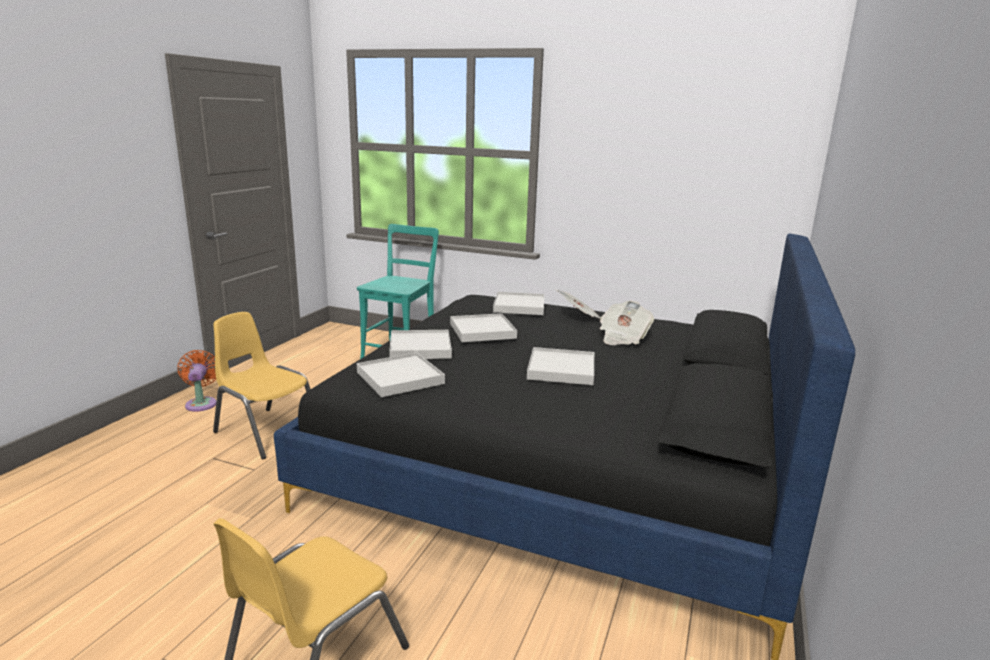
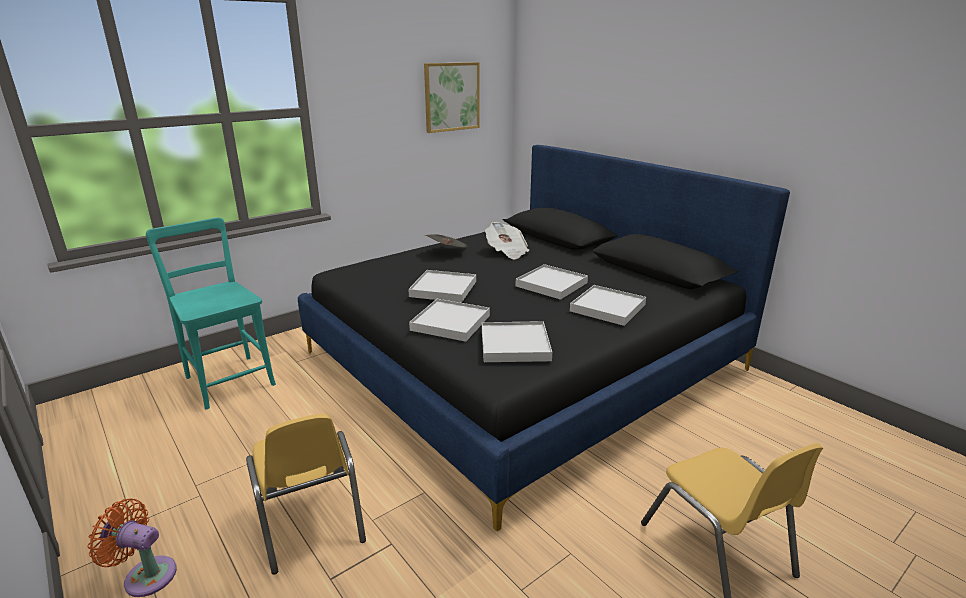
camera: 60 degrees left, 5 degrees up
(267, 432) = (309, 519): yellow chair -> yellow chair turned 90 degrees counterclockwise
(519, 306) = (400, 262): white tray -> white tray (608, 308)
(711, 159) = (451, 97): none -> picture

